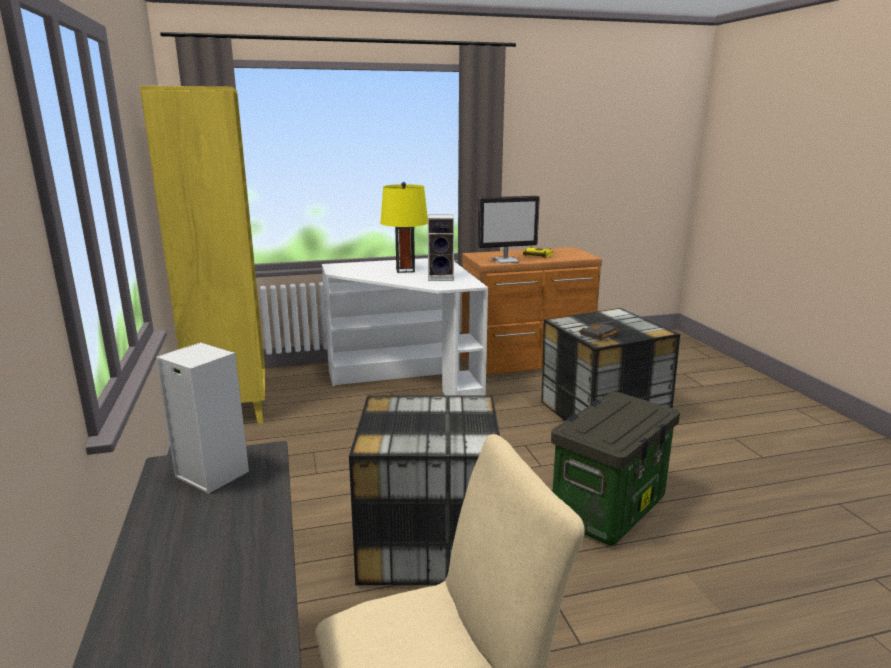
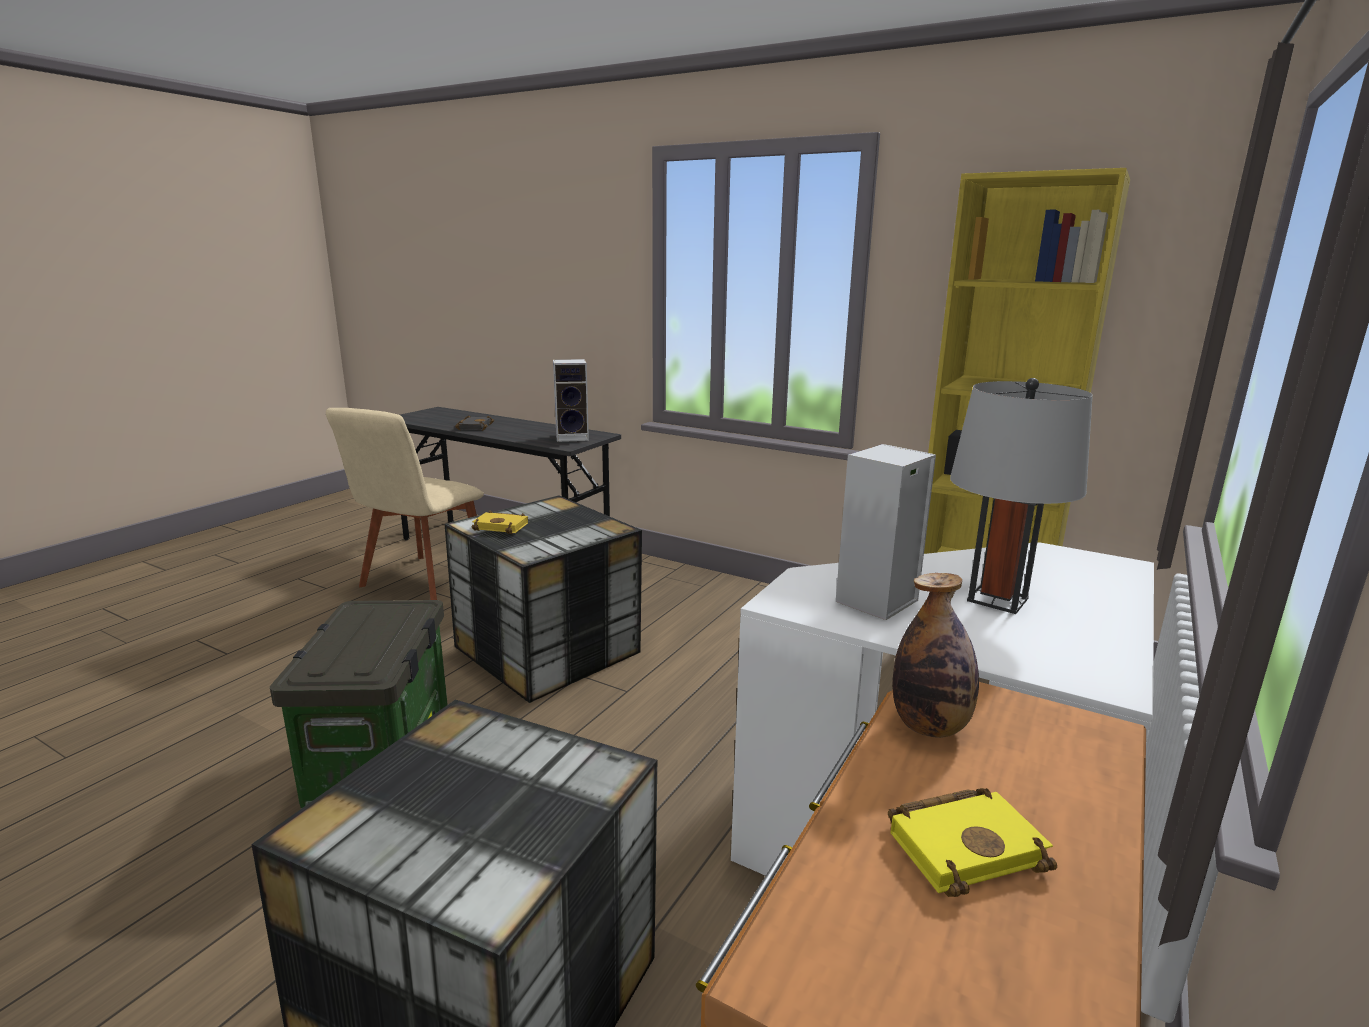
camera: 135 degrees right, 0 degrees up
(405, 270) = (997, 599): yellow table lamp -> grey table lamp
(460, 431) = (503, 526): none -> yellow book
(506, 260) = (930, 726): monitor -> bottle
(599, 335) = (471, 742): black book -> black book (474, 426)

